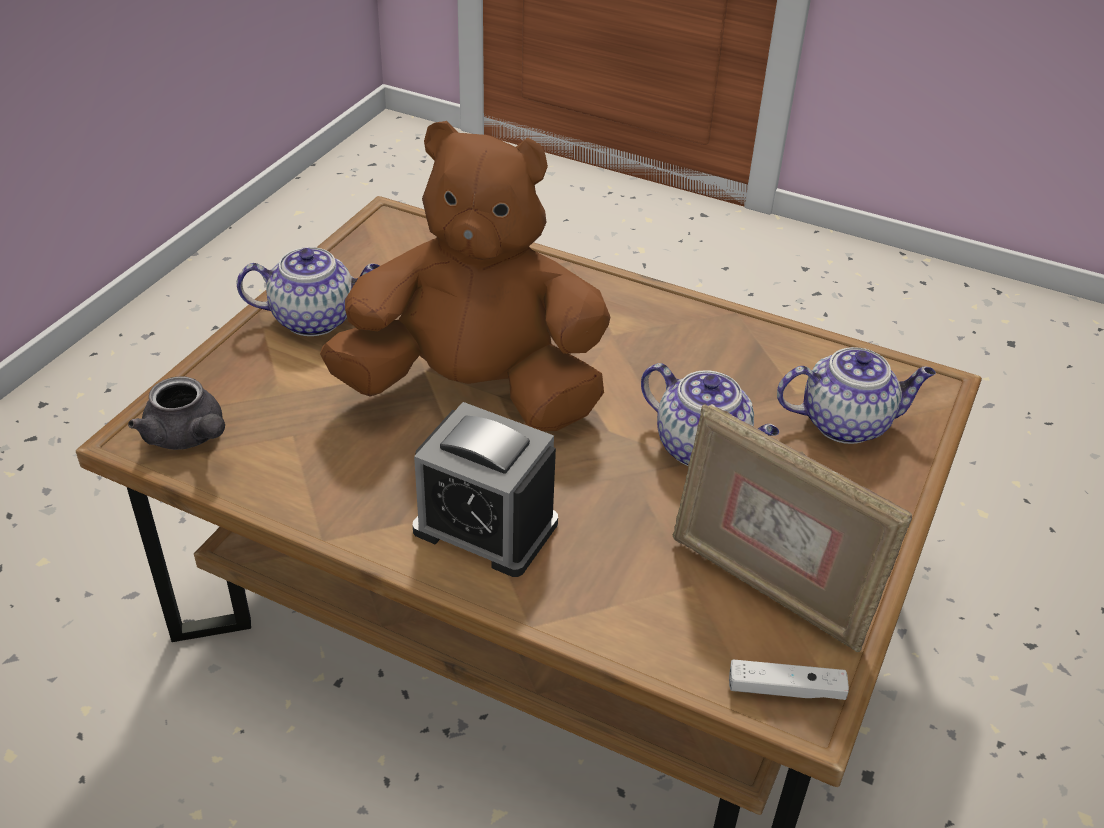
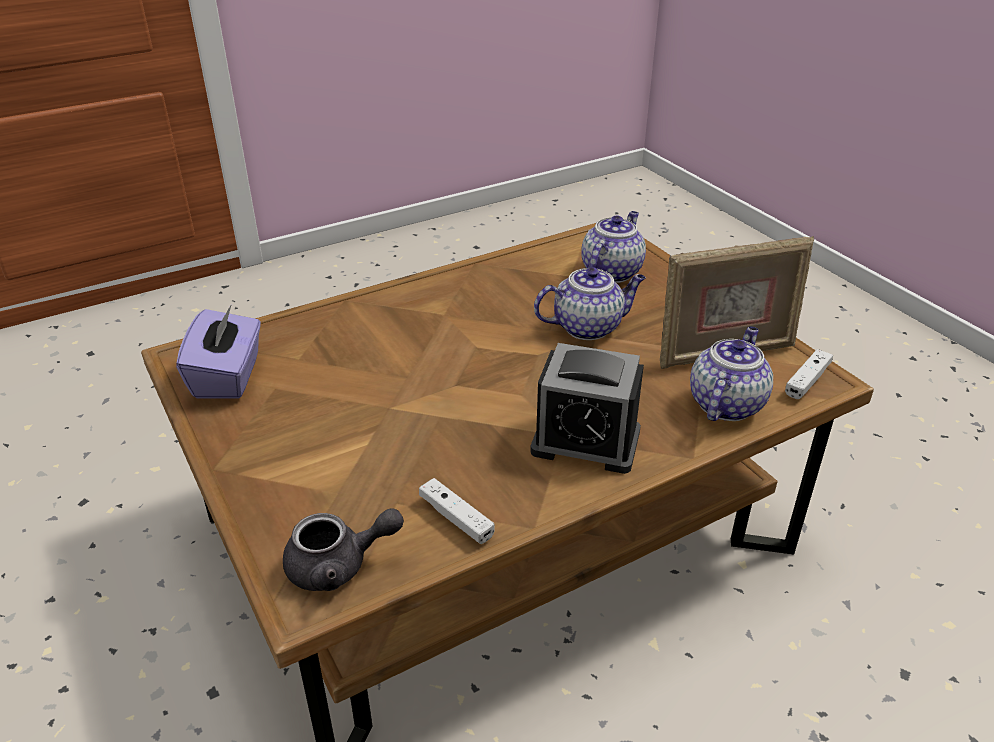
camera: 55 degrees left, 5 degrees down
(296, 481) = (456, 518): none -> white game controller
(316, 319) = (263, 439): teapot -> teapot (725, 403)
(382, 257) = (228, 376): none -> purple tissue box
(475, 392) = (441, 393): brown plush toy -> none
(485, 527) = (585, 441): alarm clock -> alarm clock turned 45 degrees clockwise

